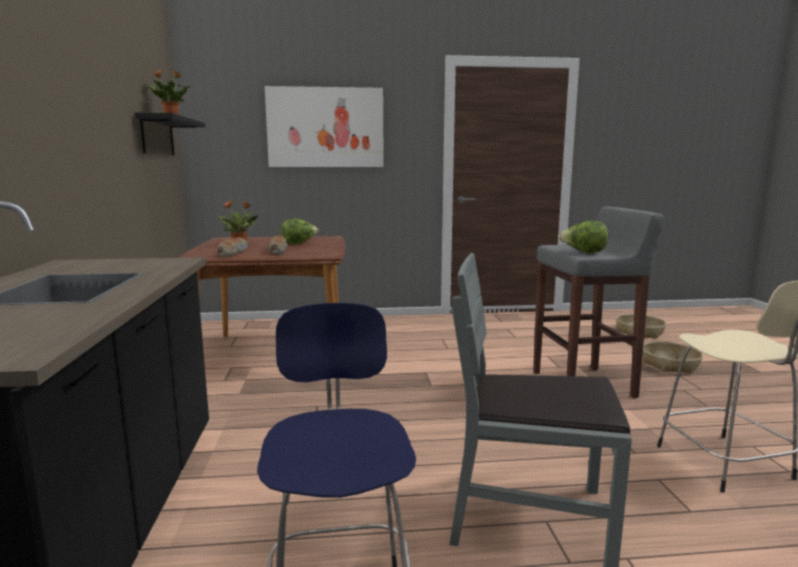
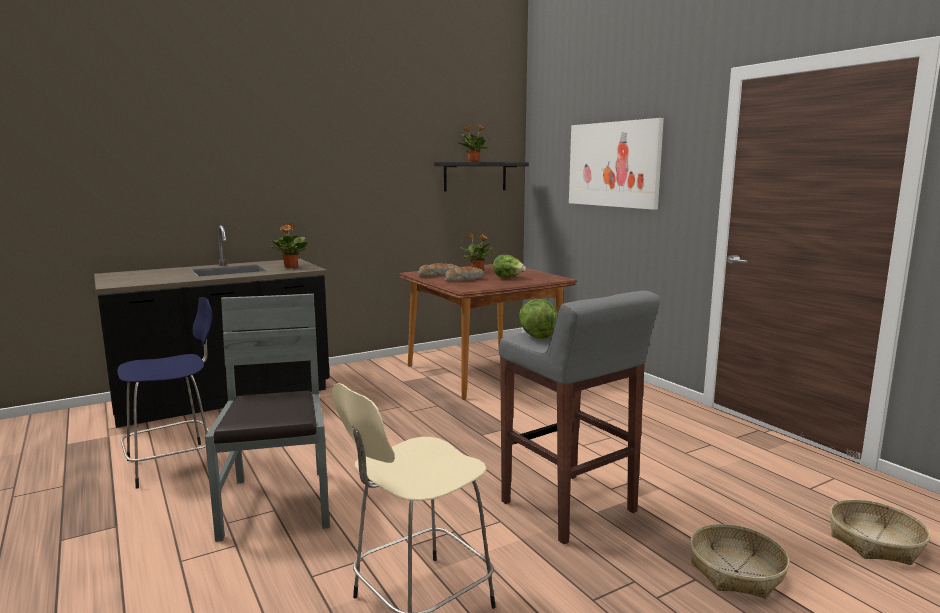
camera: 65 degrees right, 0 degrees up
(137, 265) = (290, 267): none -> potted plant

